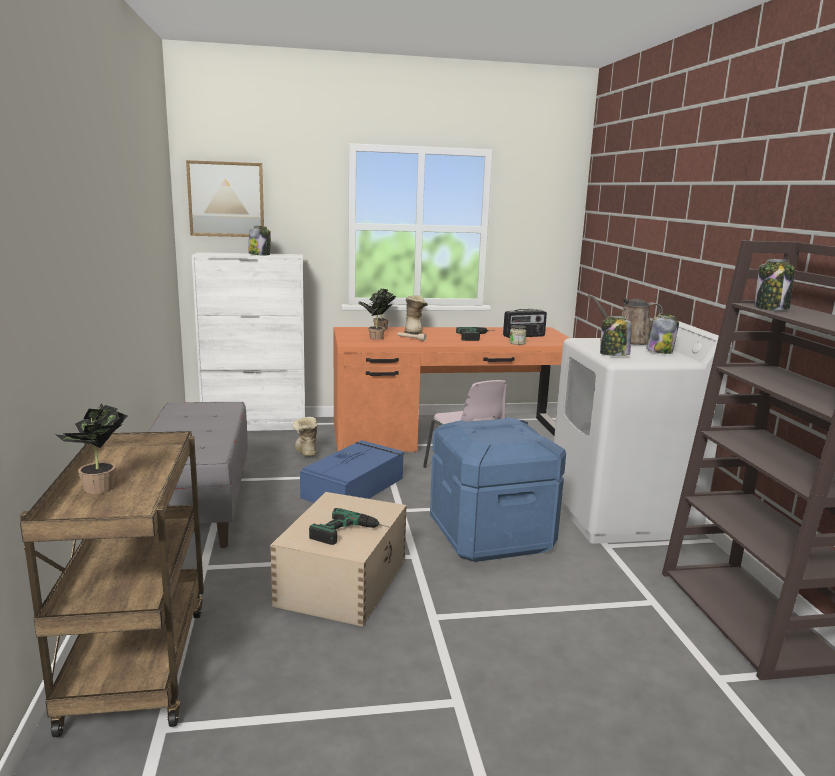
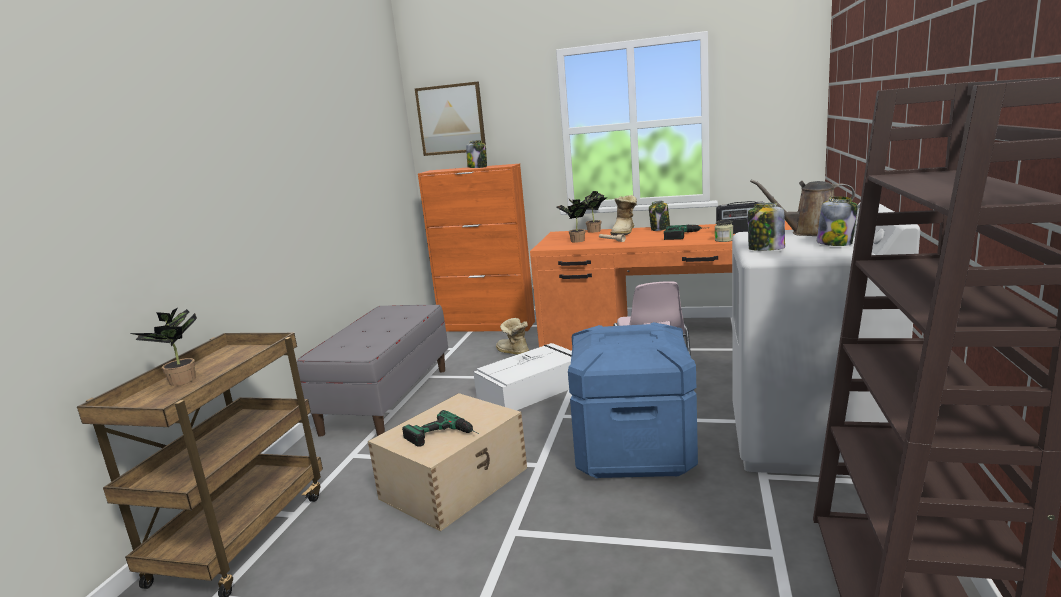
camera: 25 degrees right, 0 degrees up
(255, 425) = (488, 326): white cabinet -> orange cabinet
(305, 452) = (512, 352): boot -> boot turned 45 degrees counterclockwise
(354, 487) = (532, 389): blue storage box -> white storage box
(771, 308) = (913, 178): jar -> jar (660, 229)

